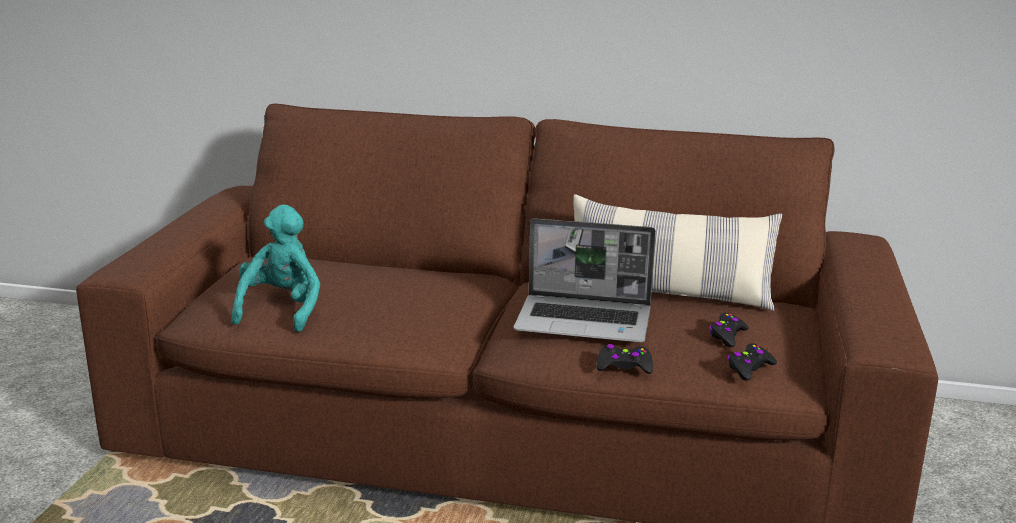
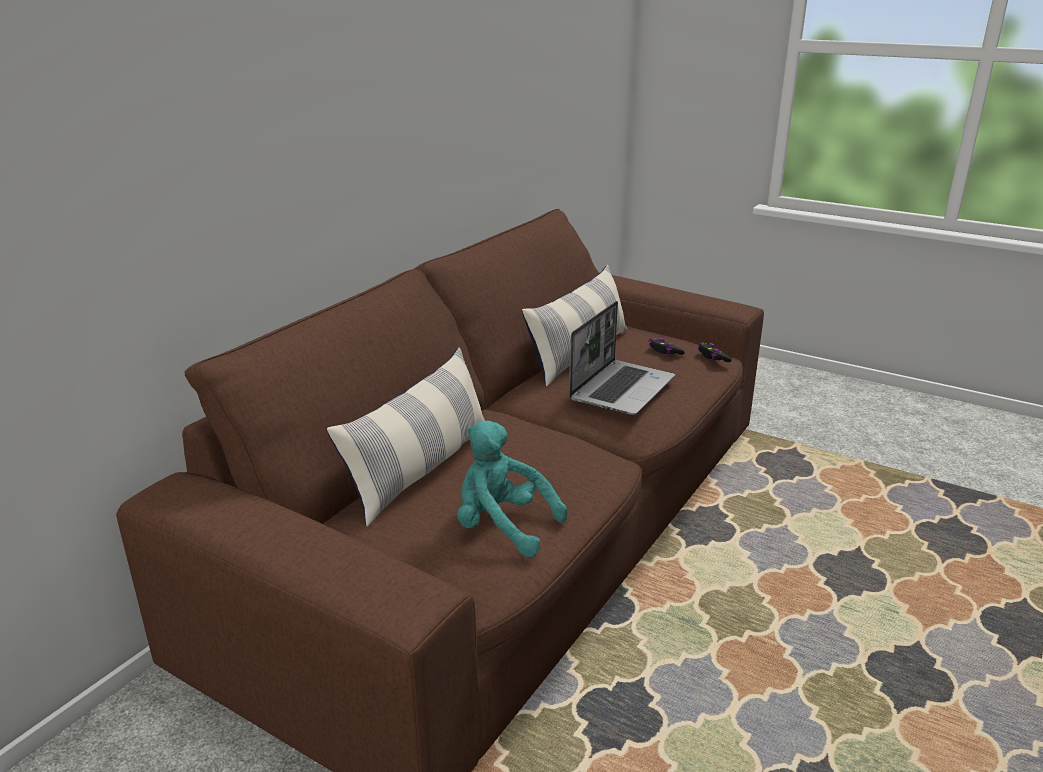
camera: 70 degrees left, 5 degrees up
(358, 266) = (421, 469): none -> pillow
(624, 366) = (694, 393): black game controller -> none

